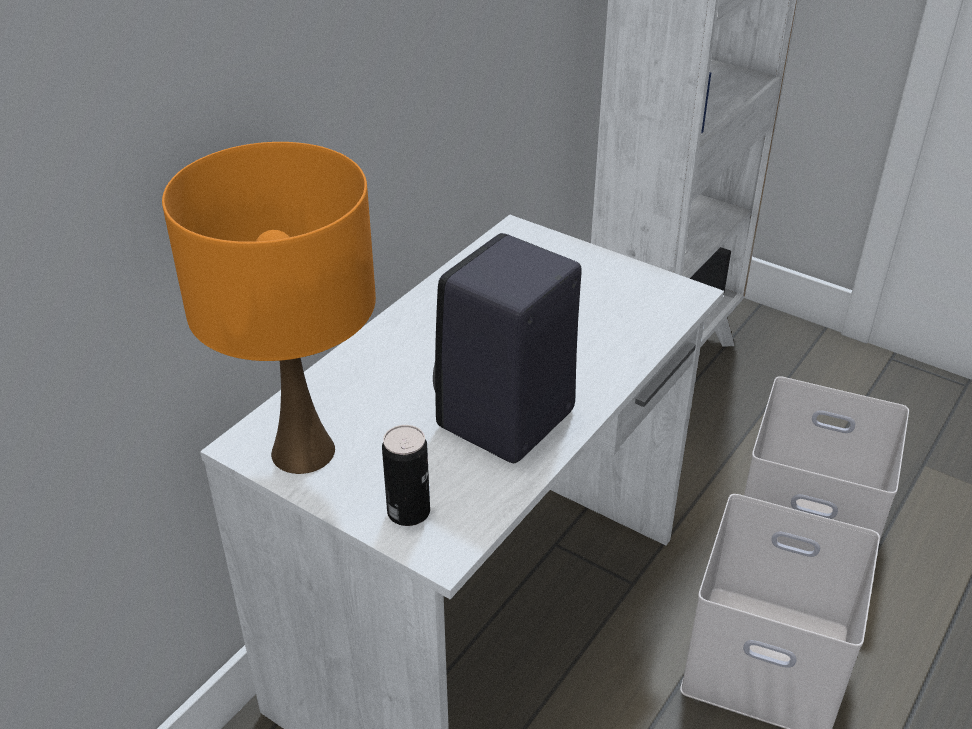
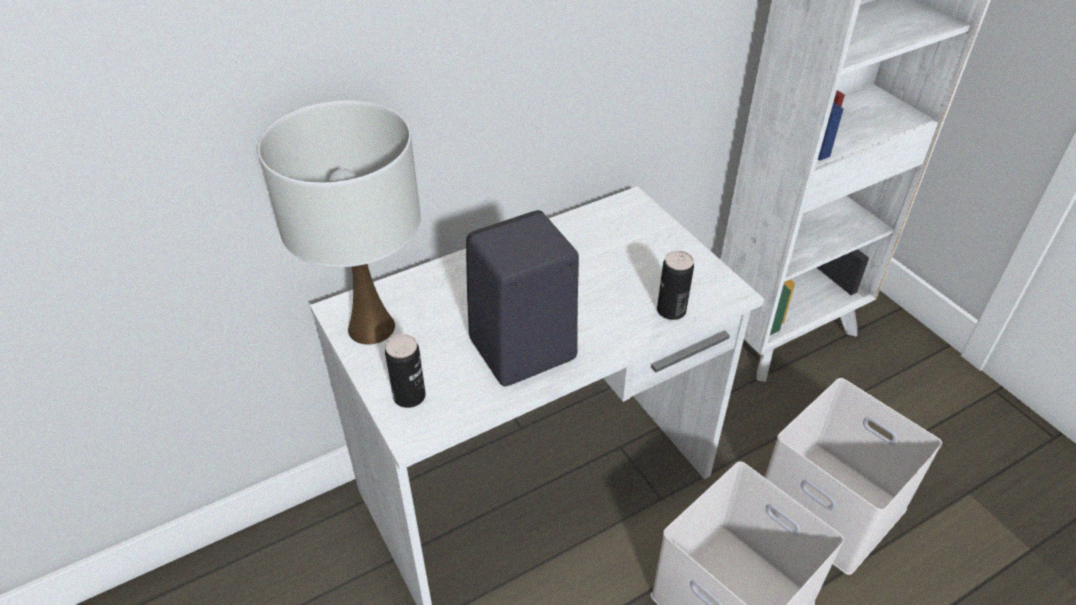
camera: 25 degrees right, 5 degrees up
(303, 450) = (371, 327): orange table lamp -> white table lamp
(639, 329) = (671, 310): none -> can

